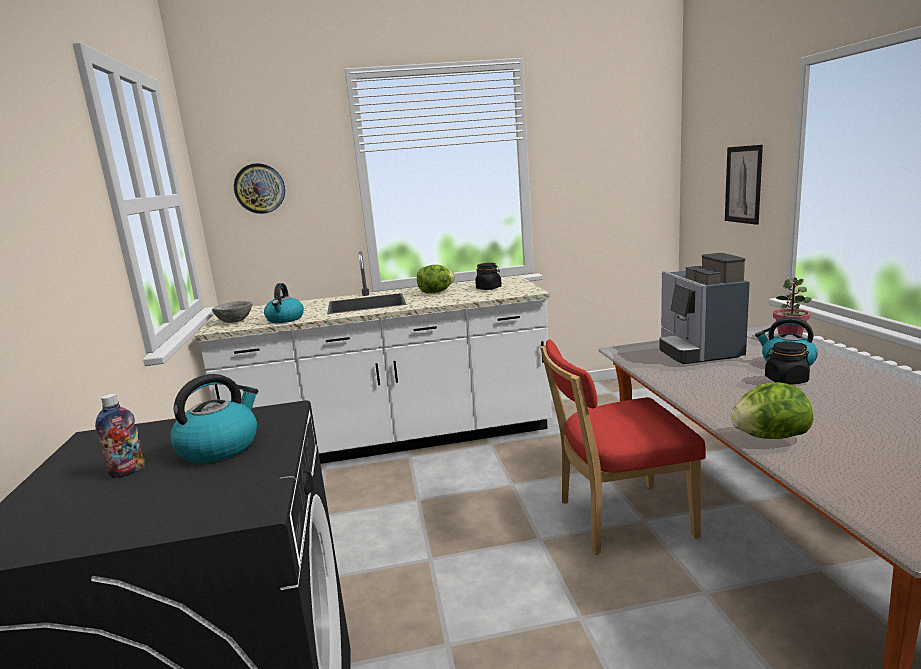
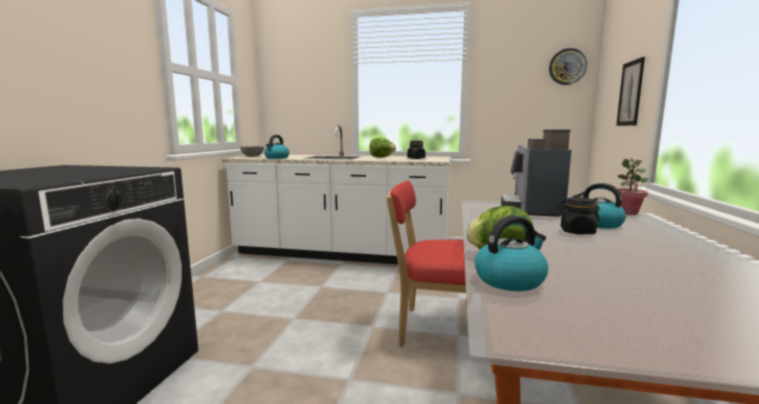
camera: 20 degrees right, 5 degrees down
(128, 471) = (34, 172): bottle -> none
(220, 447) = (90, 172): kettle -> kettle (510, 279)
(260, 188) = (293, 83): wall clock -> wall clock (567, 67)

